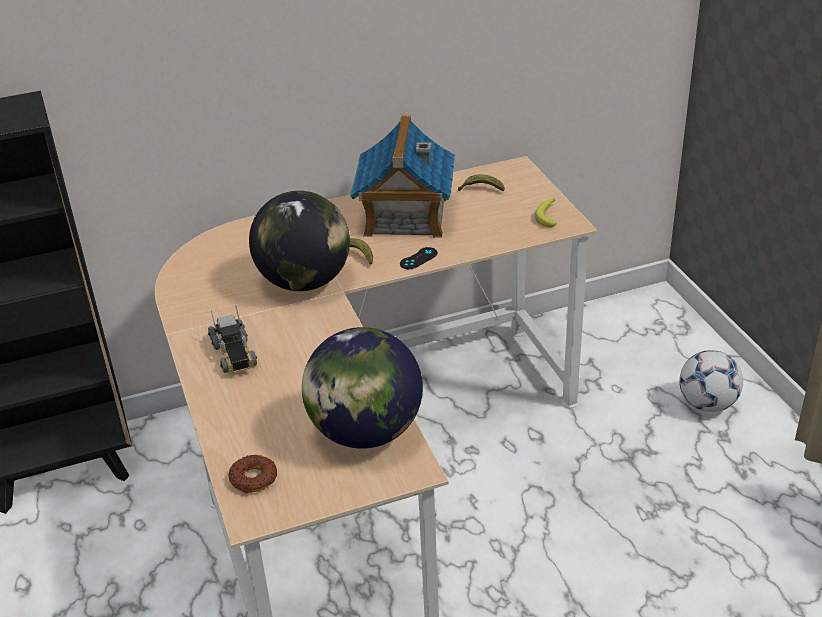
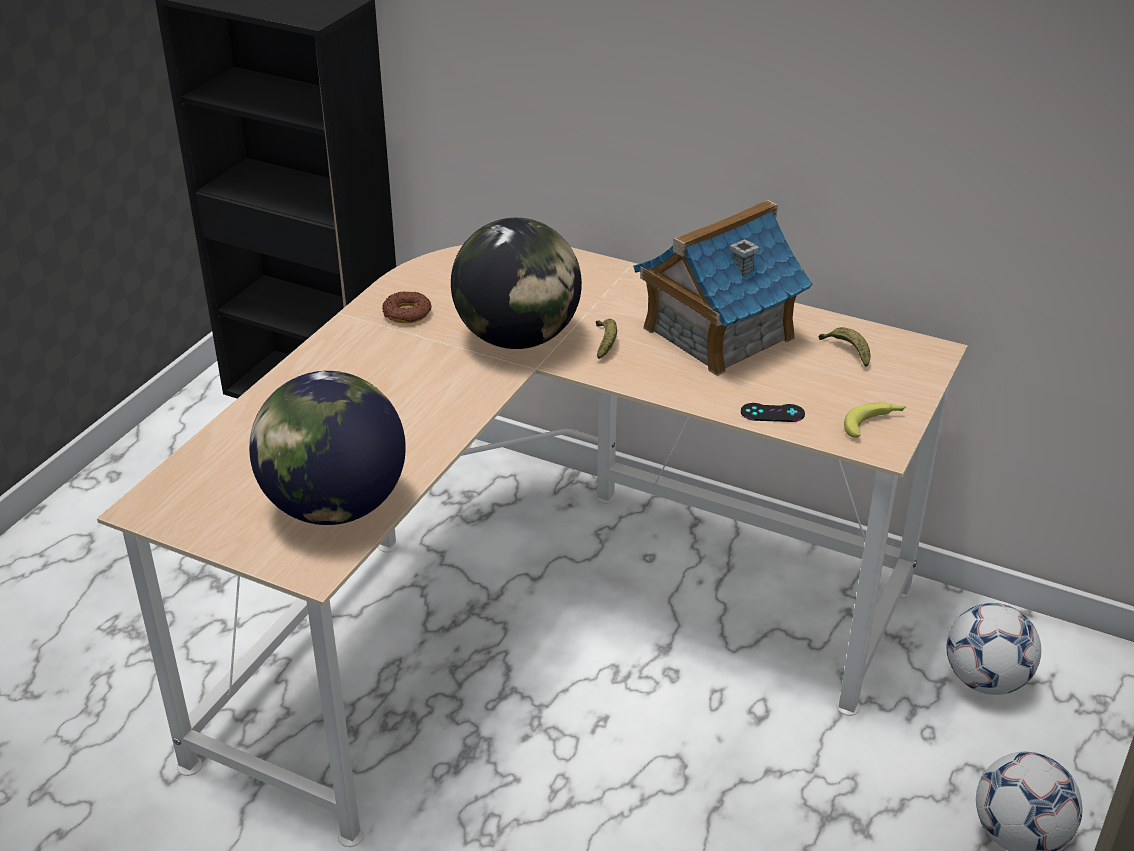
camera: 45 degrees right, 0 degrees up
(234, 353) = (356, 364): toy truck -> none
(253, 478) = (195, 478): donut -> donut (407, 313)
(418, 258) = (656, 382): black game controller -> black game controller (772, 413)
(606, 347) = (985, 680): none -> football

